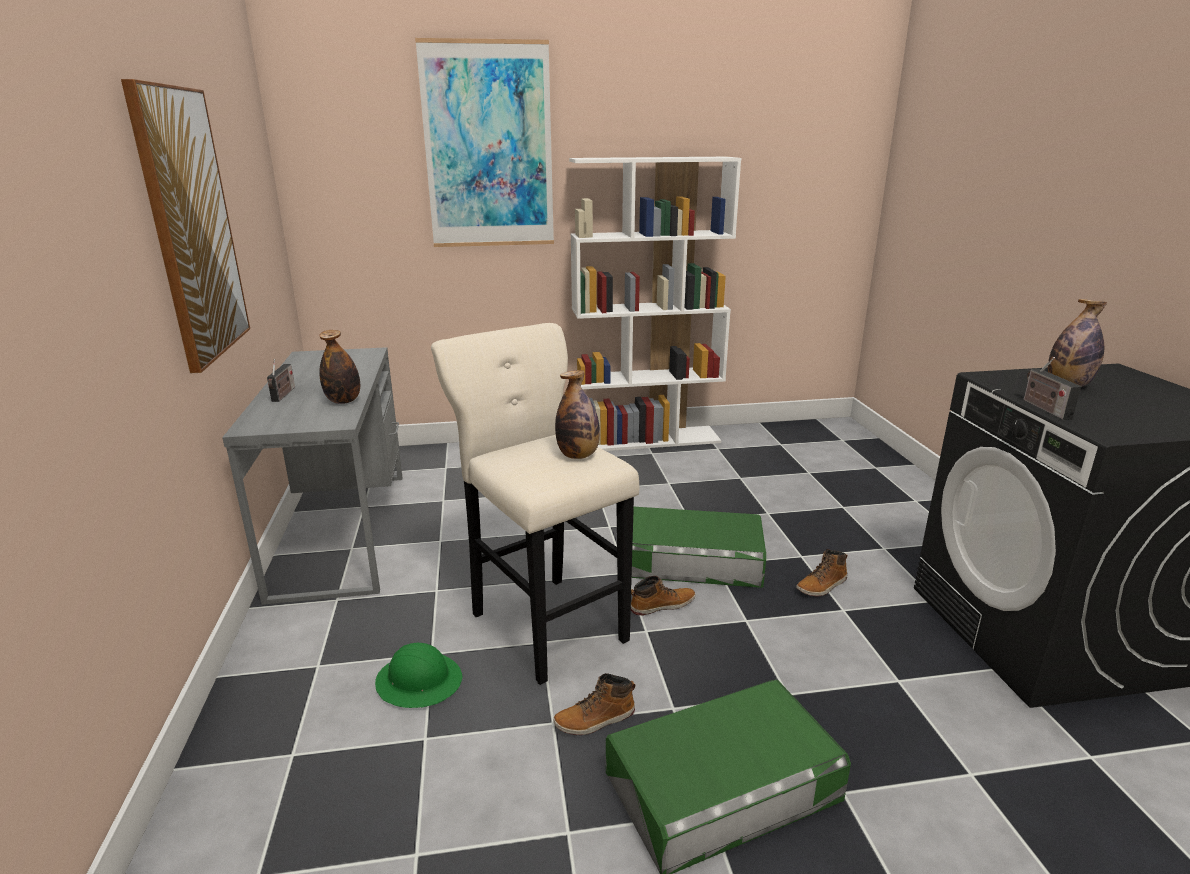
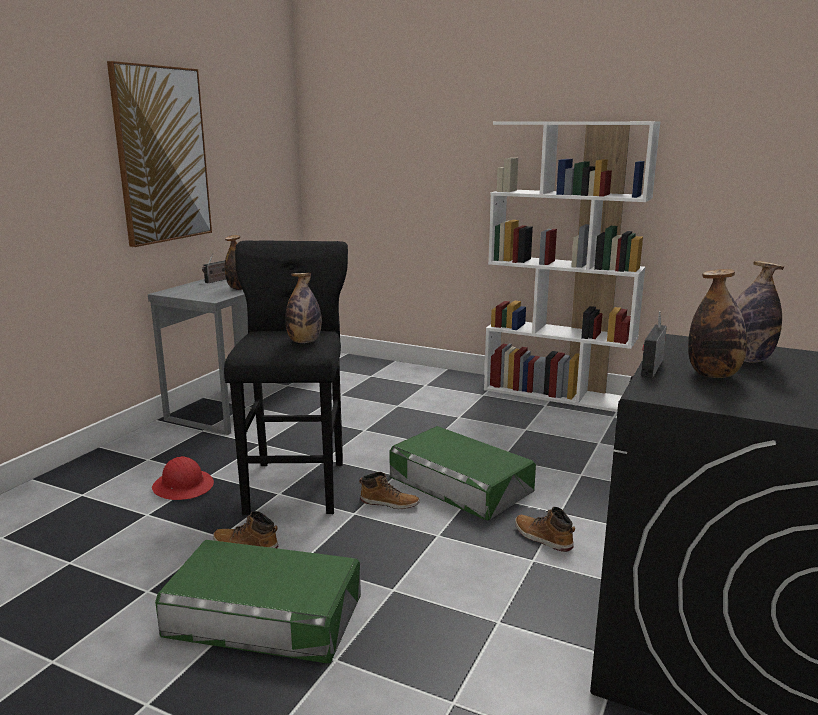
camera: 35 degrees right, 5 degrees down
(419, 681) = (183, 486): green hard hat -> red hard hat
(488, 147) = (444, 112): picture -> none
(545, 622) = (297, 484): beige stool -> black stool
(822, 586) = (542, 538): boot -> boot turned 45 degrees clockwise
(1090, 405) = (713, 375): none -> bottle

